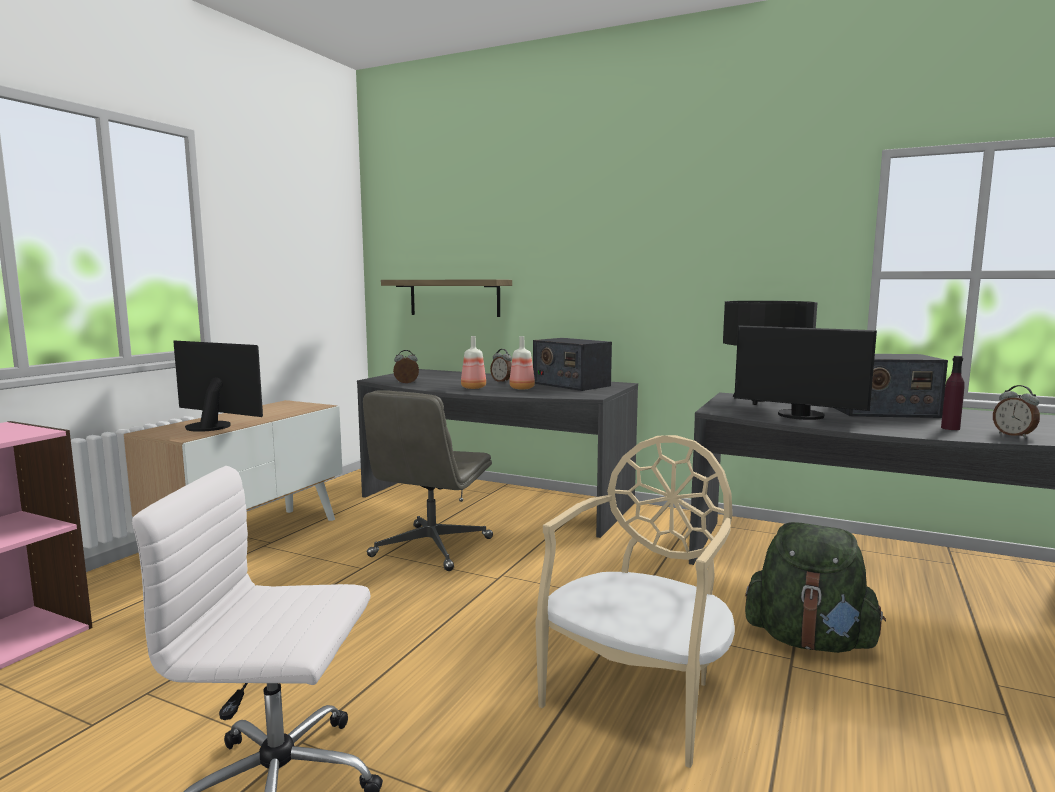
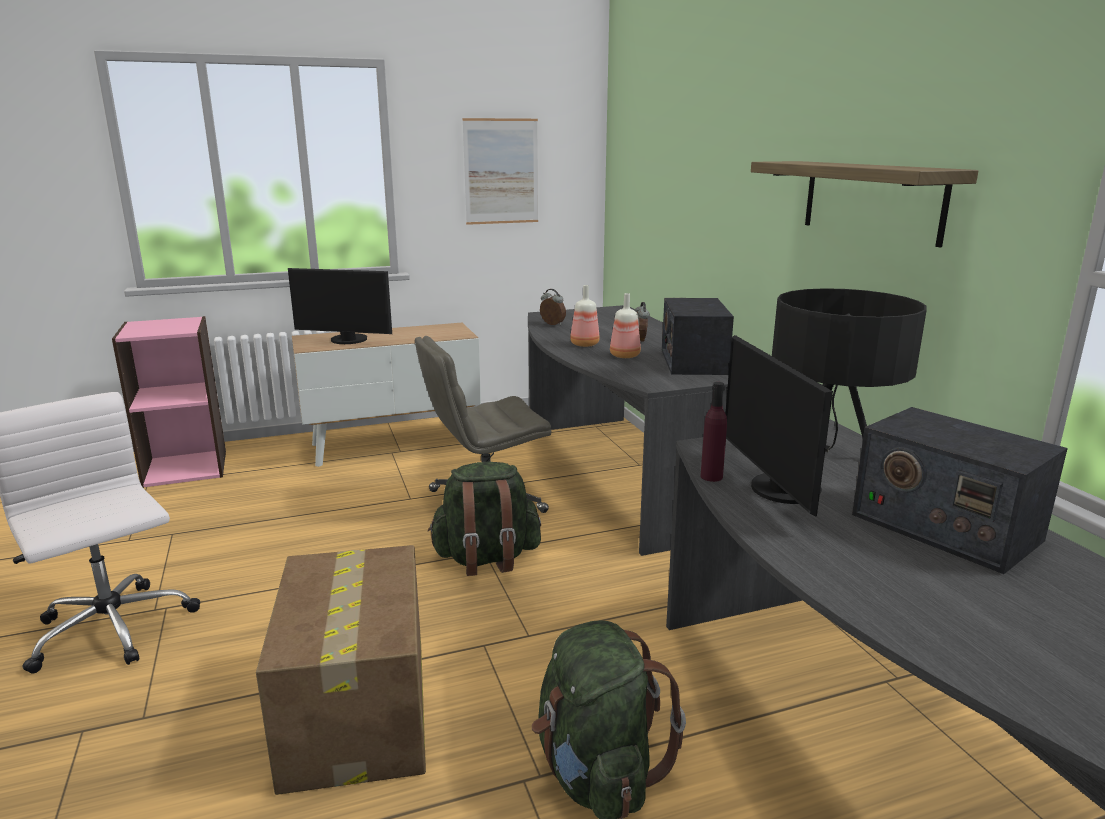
camera: 45 degrees right, 10 degrees up
(212, 426) = (347, 340): monitor -> monitor turned 120 degrees clockwise
(293, 253) = (501, 171): none -> picture
(454, 297) = (655, 228): shelf -> shelf (871, 200)
(512, 578) = (486, 559): none -> green backpack
(639, 698) = (357, 714): beige chair -> cardboard box
(950, 428) = (926, 594): purple bottle -> purple bottle (711, 476)
(1014, 435) = (989, 653): alarm clock -> none

